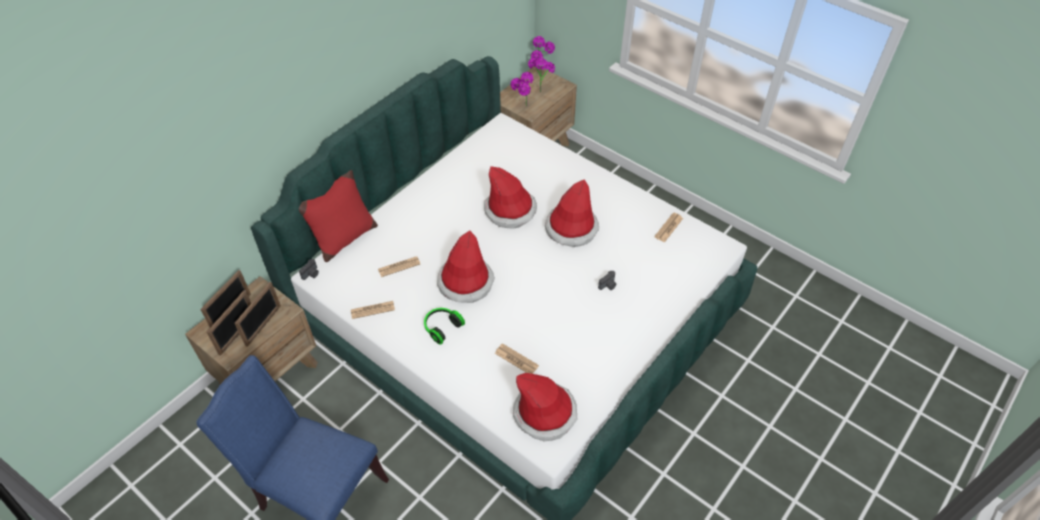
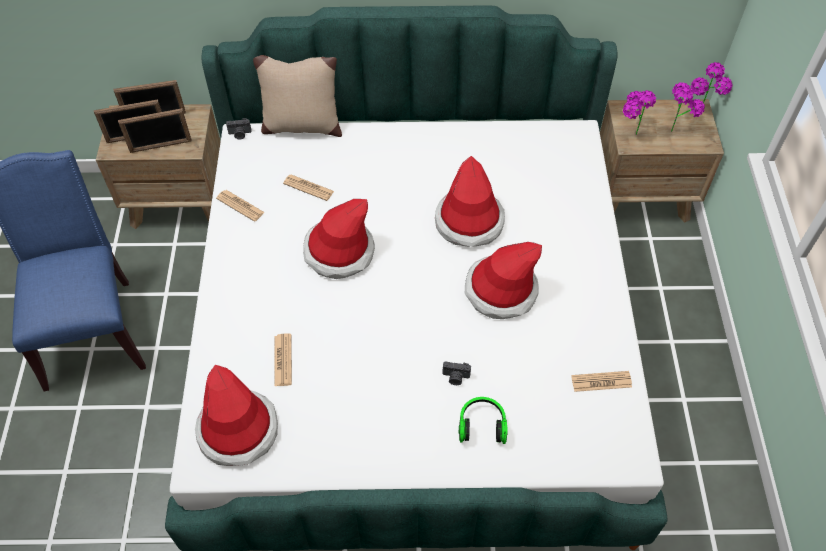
camera: 50 degrees right, 5 degrees up
(344, 239) = (301, 126): red pillow -> beige pillow
(441, 327) = (267, 272): headphones -> headphones (482, 425)

